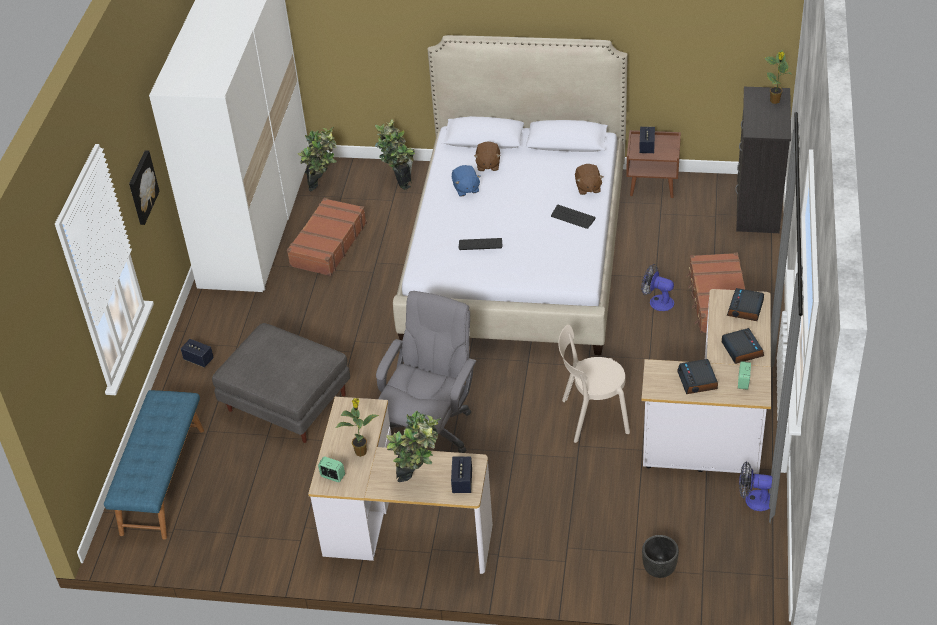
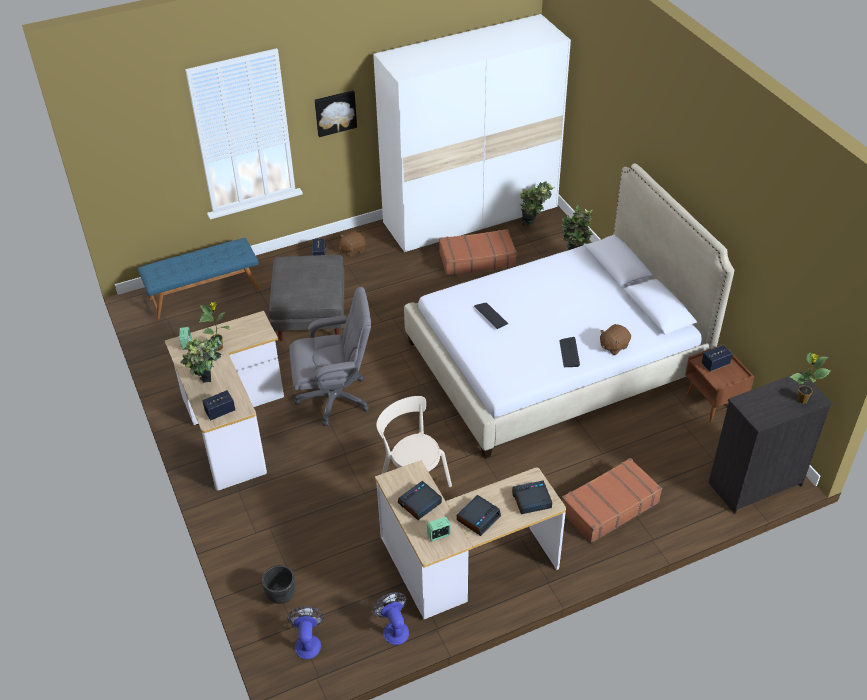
camera: 55 degrees right, 0 degrees up
(466, 189) = (548, 281): blue plush toy -> none
(488, 165) = (586, 280): brown plush toy -> brown plush toy (352, 250)
(657, 301) = (574, 467): fan -> fan (308, 642)

